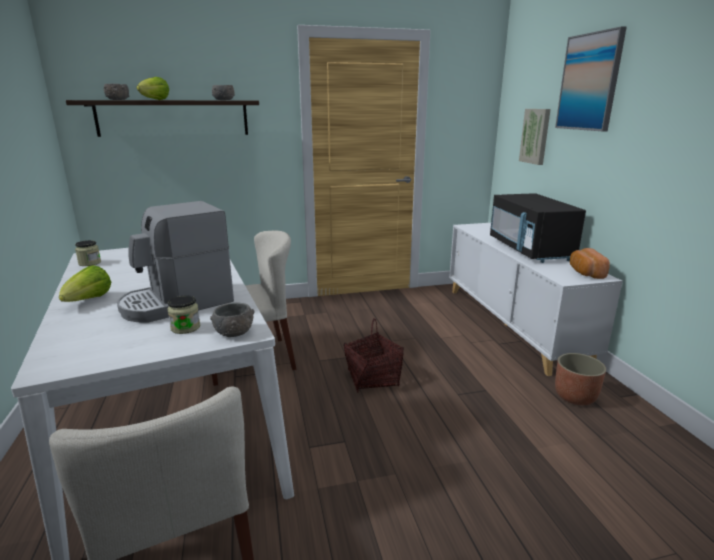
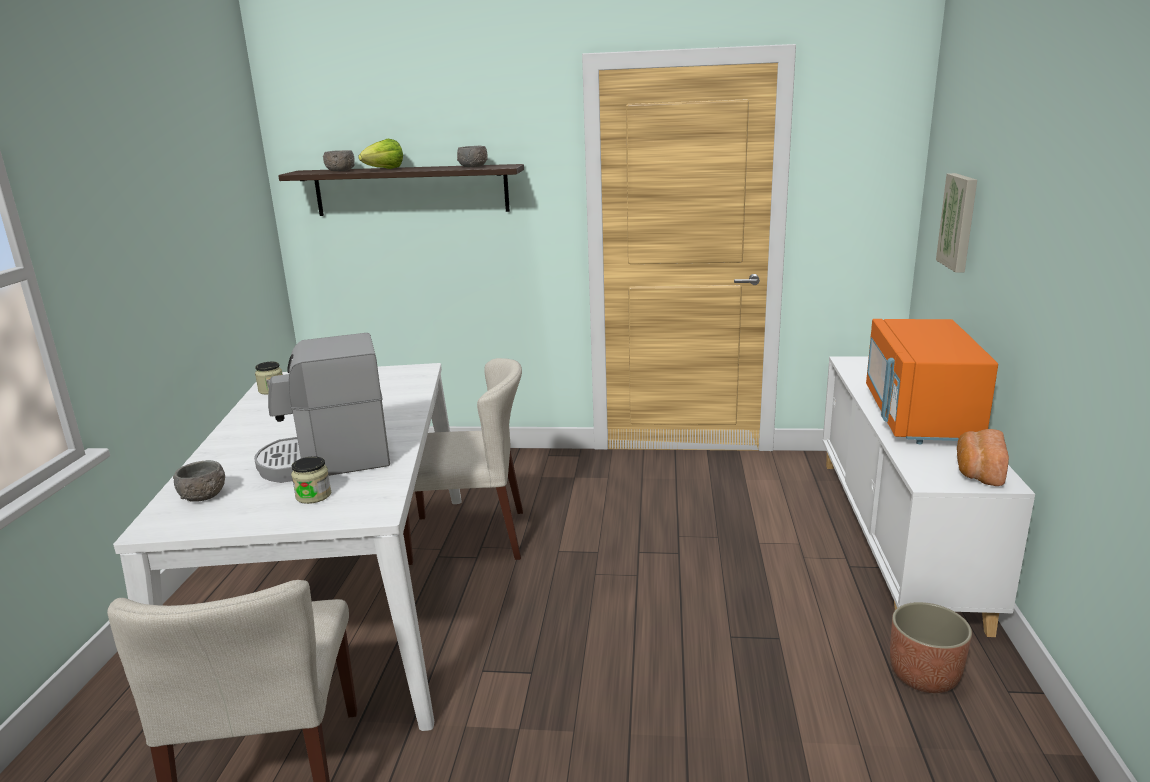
camera: 20 degrees right, 0 degrees up
(88, 301) = (239, 445): lettuce -> none
(234, 332) = (360, 509): grey bowl -> grey bowl (203, 495)
(373, 378) = (618, 590): basket -> none
(529, 250) = (919, 417): black microwave -> orange microwave
(589, 82) = (1020, 145): picture -> none

